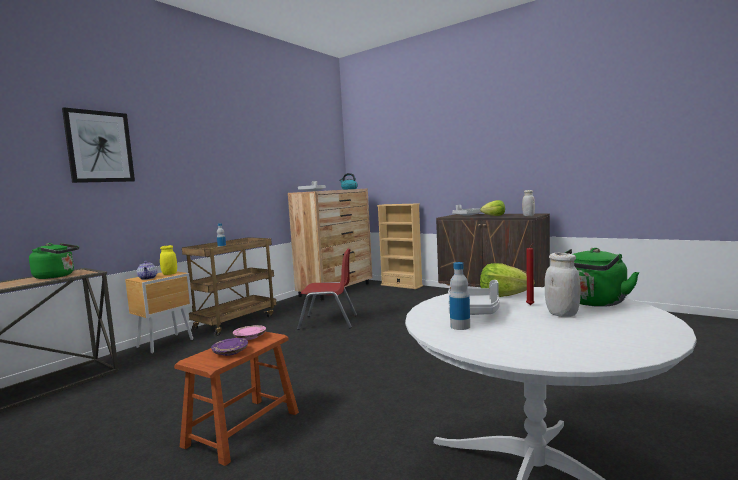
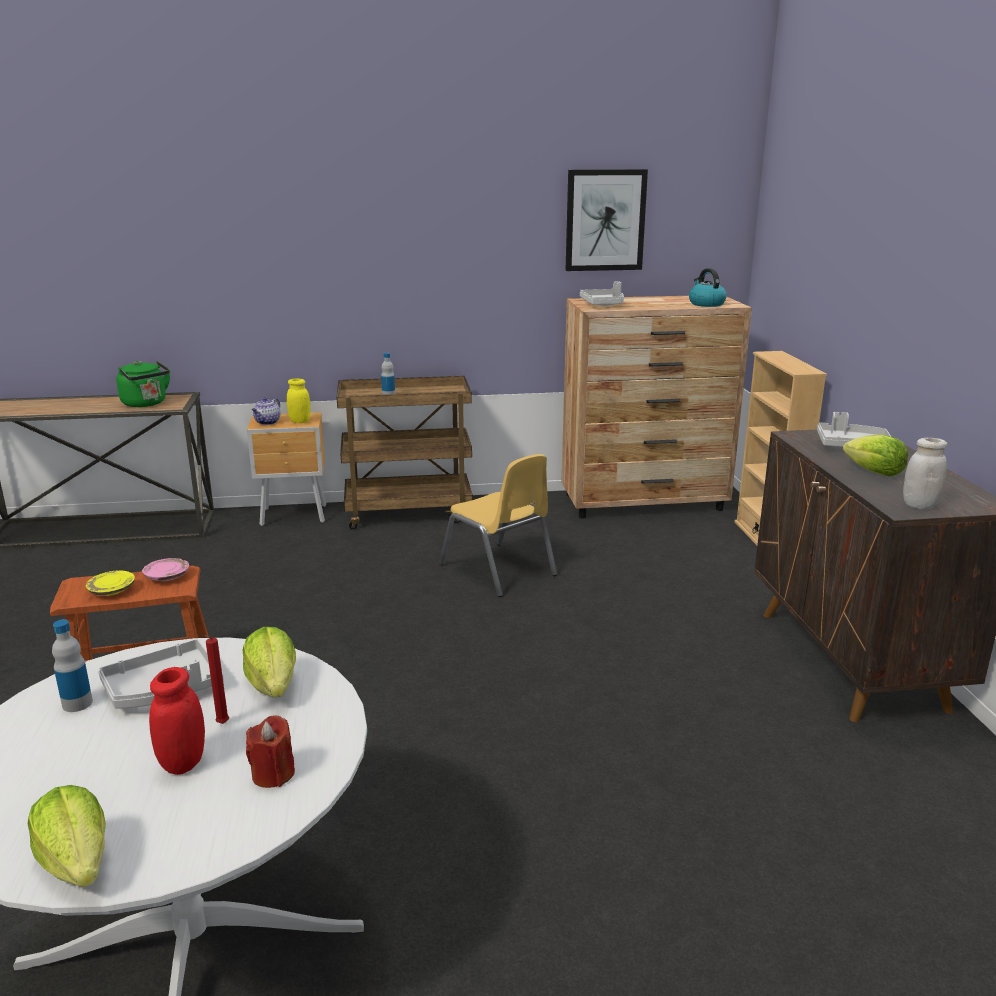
camera: 45 degrees right, 15 degrees up
(99, 147) = (224, 222): picture -> picture (605, 220)
(230, 352) = (112, 590): purple plate -> yellow plate
(328, 322) = (498, 570): red chair -> yellow chair
(562, 314) = (183, 762): white jar -> red jar
(592, 303) = (273, 774): green kettle -> red candle
(650, 339) = (77, 863): none -> lettuce

